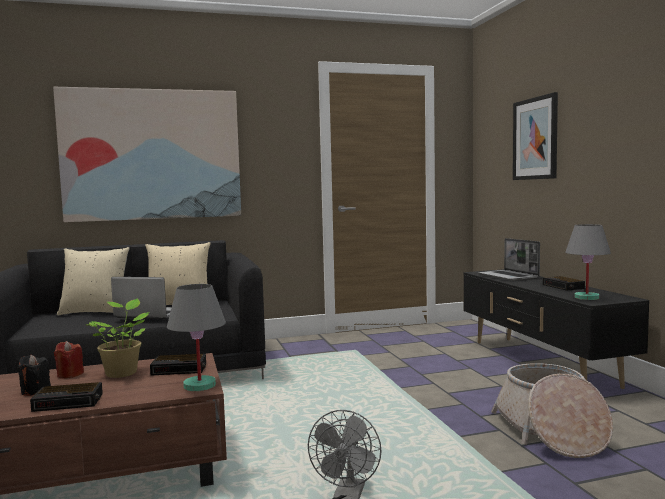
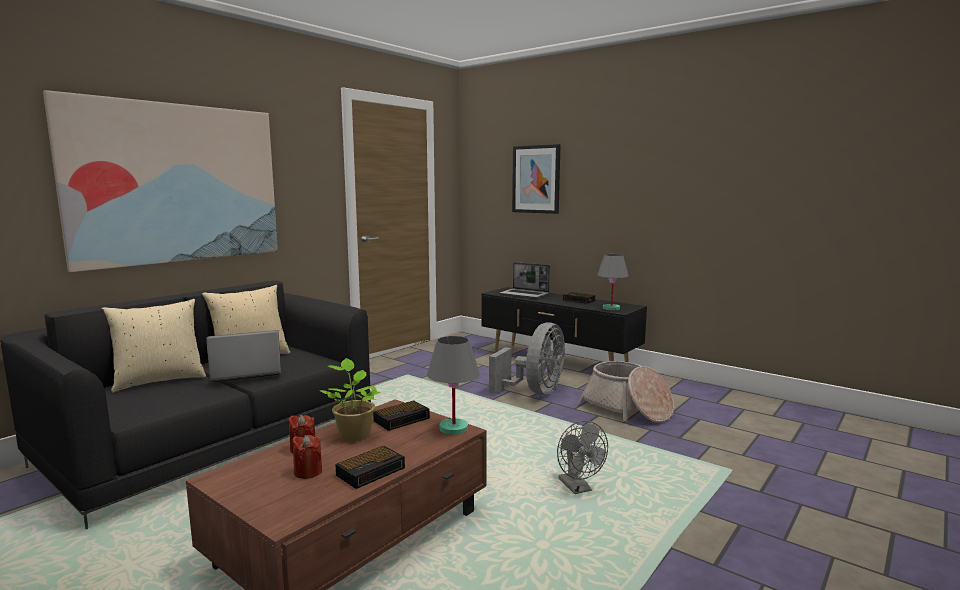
camera: 35 degrees left, 5 degrees up
(35, 391) = (308, 472): black candle -> red candle
(460, 389) = (535, 392): none -> grey fan

